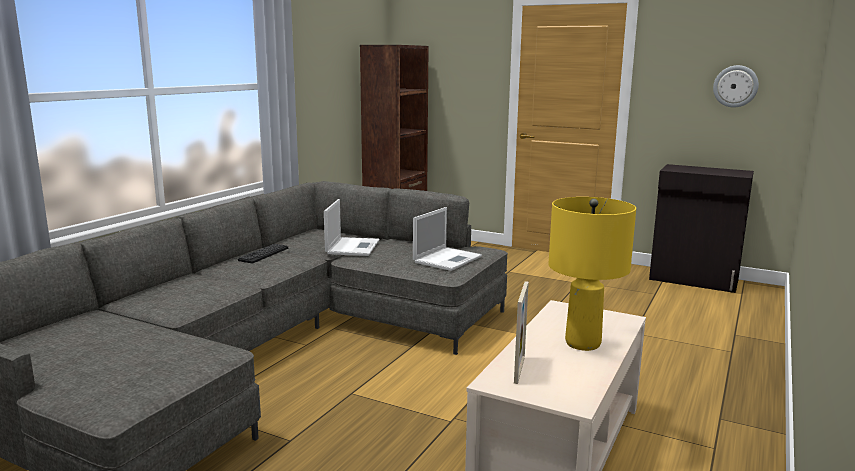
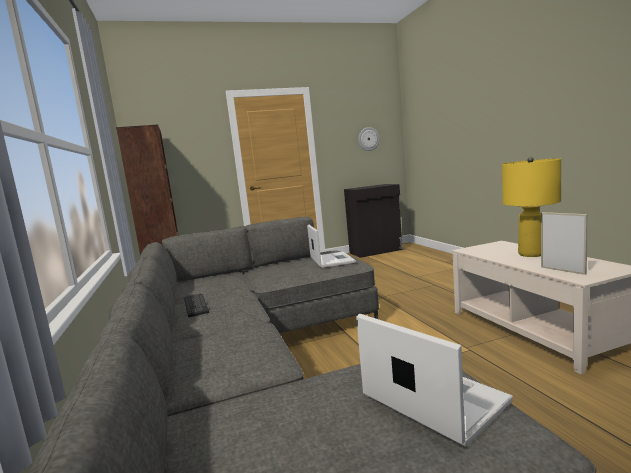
camera: 45 degrees left, 5 degrees down
(353, 247) = (249, 277): laptop -> laptop (432, 398)

